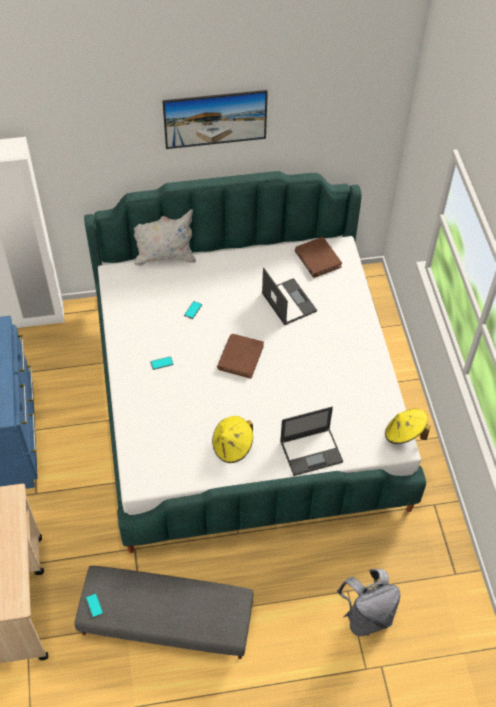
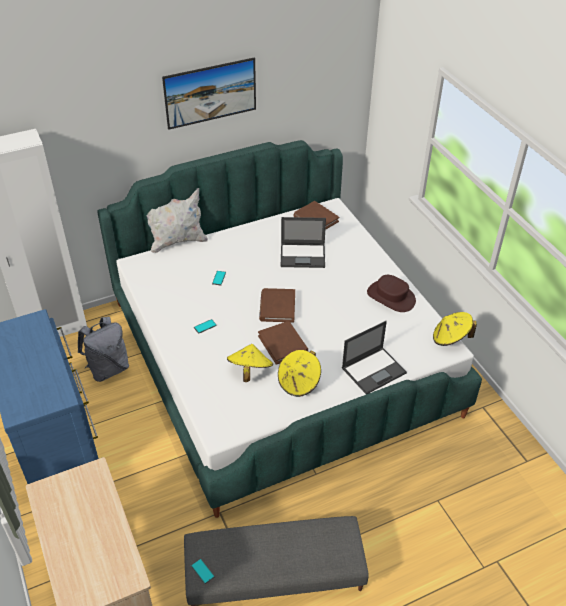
camera: 15 degrees left, 10 degrees down
(189, 423) = (249, 371): none -> yellow hat
(231, 401) = (283, 344): none -> brown book
(288, 301) = (303, 255): laptop -> laptop turned 135 degrees clockwise
(361, 371) = (391, 297): none -> brown hat
(366, 616) = (464, 518): grey backpack -> grey backpack (108, 369)

